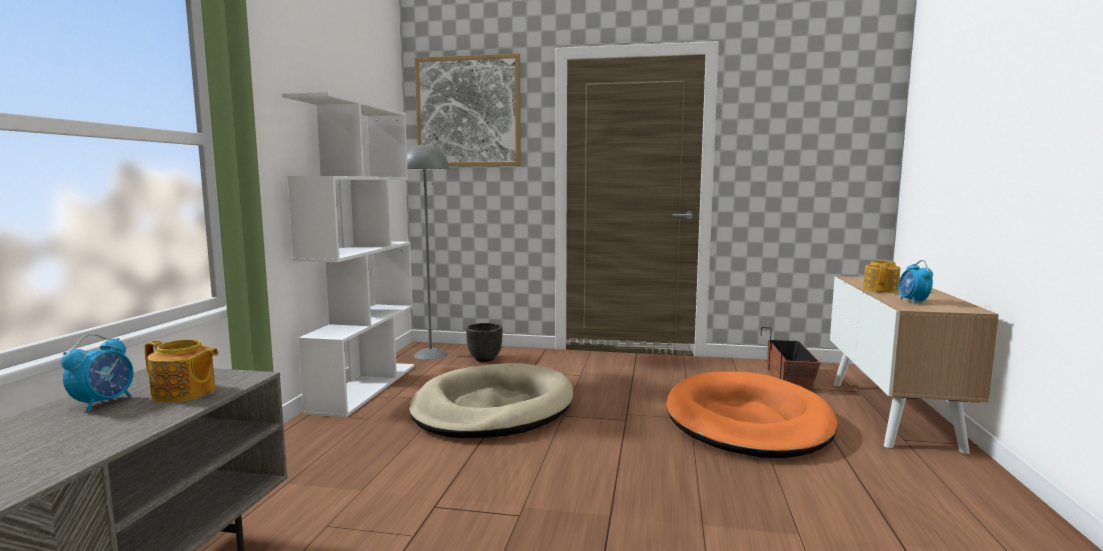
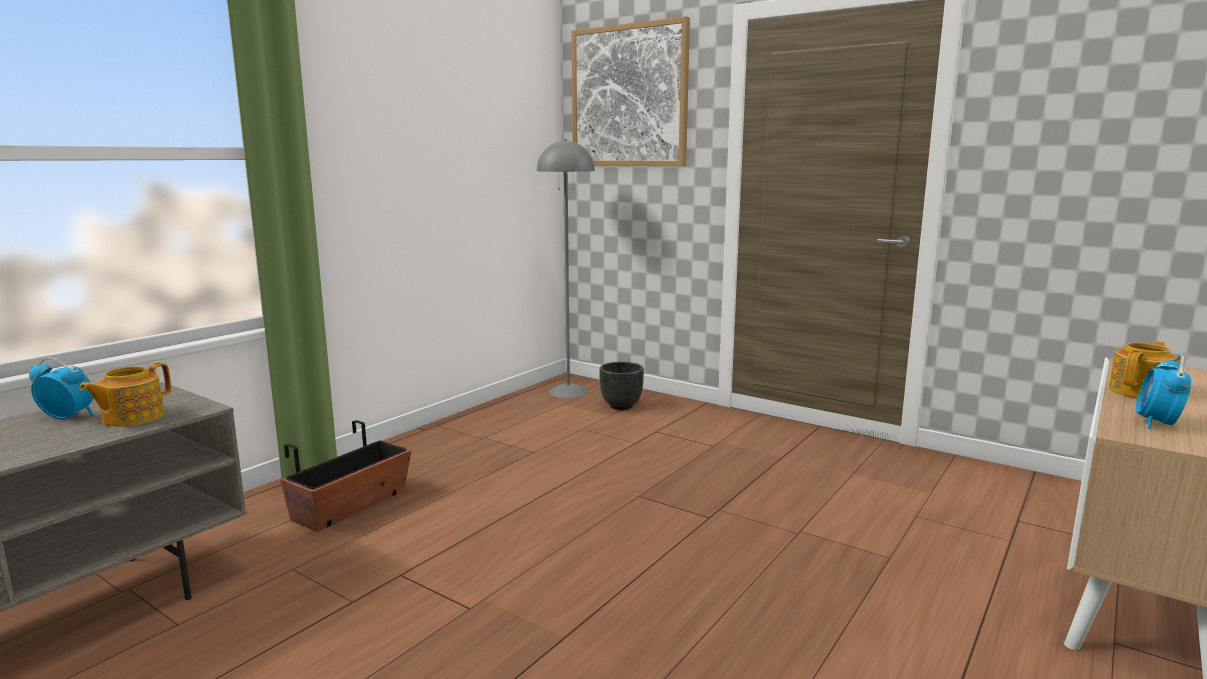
camera: 25 degrees right, 5 degrees up
(104, 403) = (68, 417): alarm clock -> alarm clock turned 120 degrees counterclockwise
(184, 393) = (132, 418): teapot -> teapot turned 75 degrees clockwise
(364, 387) = (466, 421): white bookcase -> none
(493, 408) = (569, 471): beige dog bed -> none
(747, 421) = (876, 555): orange dog bed -> none
(789, 379) = (1014, 503): planter -> planter (351, 505)

